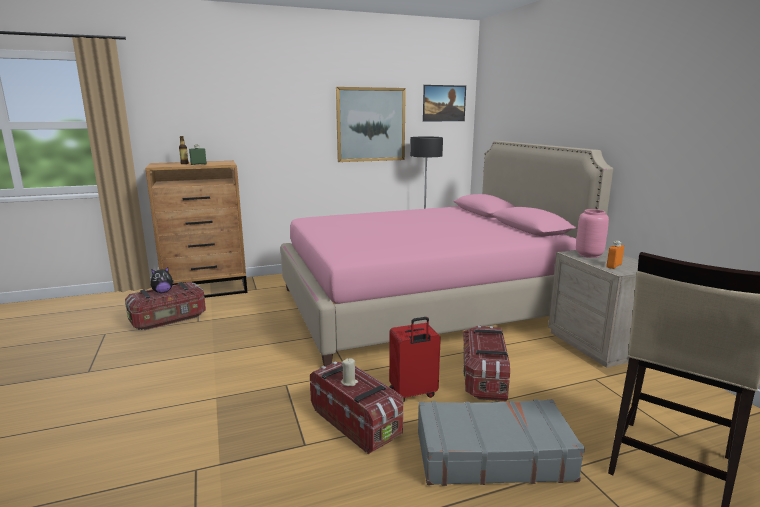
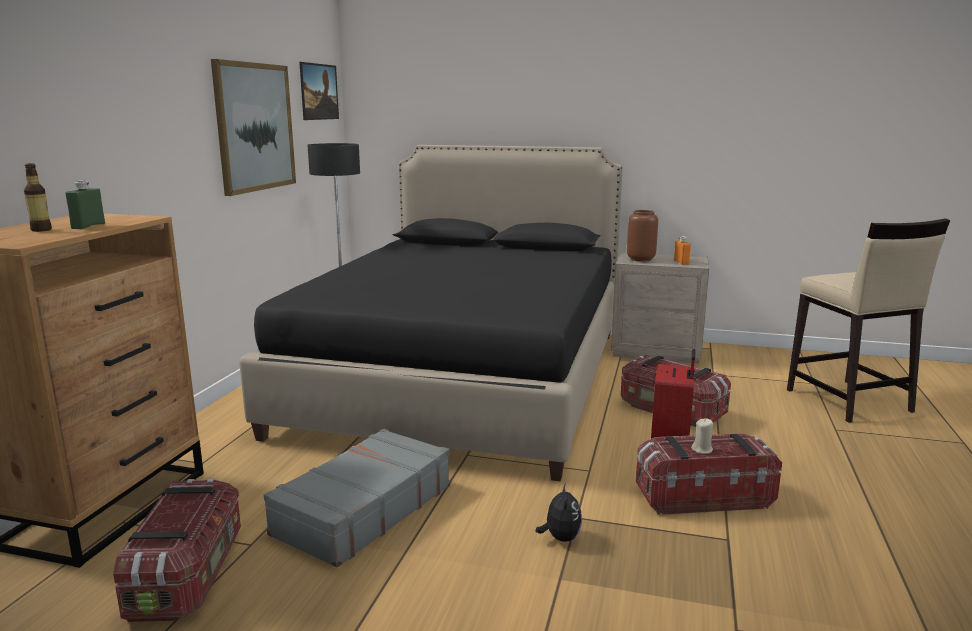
camera: 55 degrees left, 0 degrees up
(163, 292) = (172, 519): plush toy -> plush toy (560, 538)
(424, 304) = (464, 379): pink bed -> black bed
(492, 455) = (802, 453): grey suitcase -> grey suitcase (362, 510)
(588, 255) = (640, 259): pink vase -> brown vase

